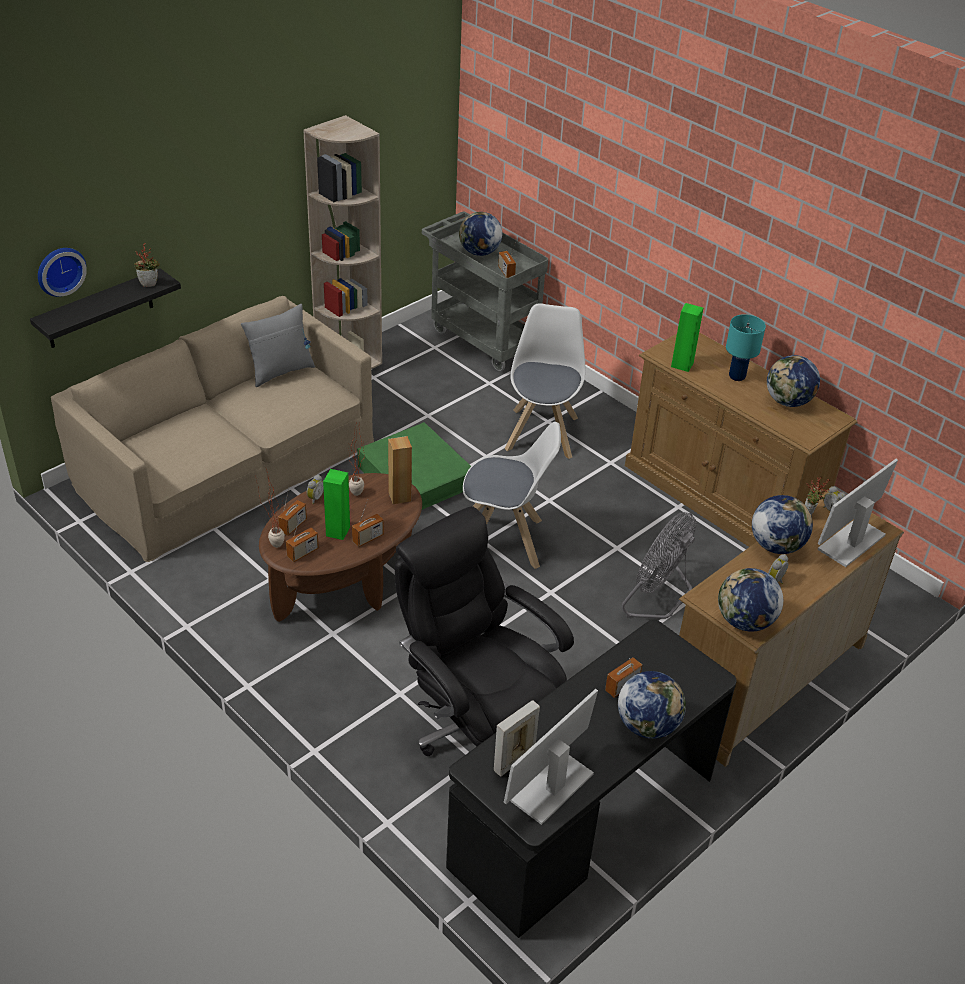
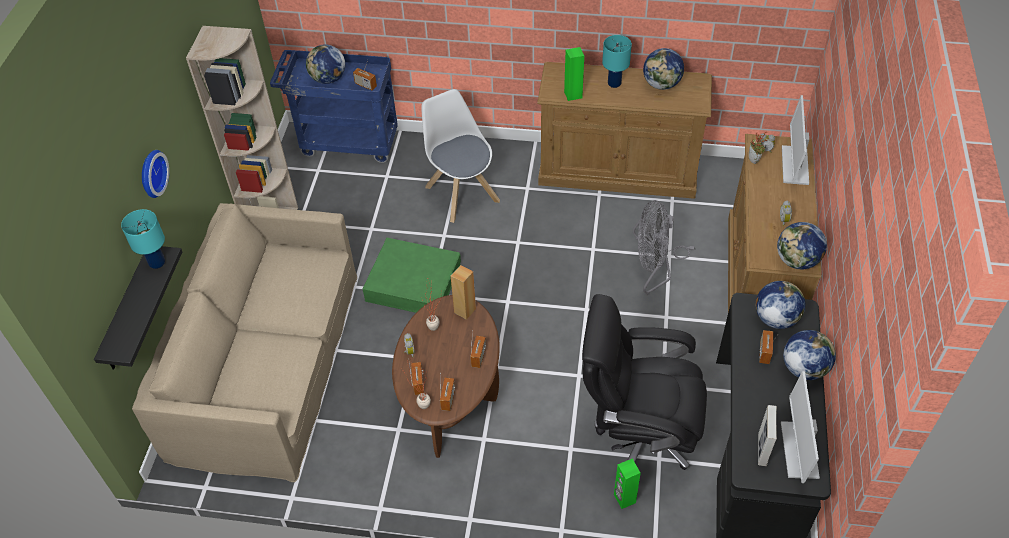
camera: 35 degrees left, 10 degrees up
(59, 270) = (96, 302): wall clock -> wall clock (151, 173)
(150, 283) = (157, 264): potted plant -> turquoise table lamp
(281, 372) = (267, 266): grey pillow -> none
(337, 531) = (453, 366): green speaker -> green speaker (624, 499)
(479, 341) = (345, 146): grey cart -> blue cart
(505, 541) = (521, 292): chair -> none
(776, 545) = (760, 195): globe -> globe (775, 318)

